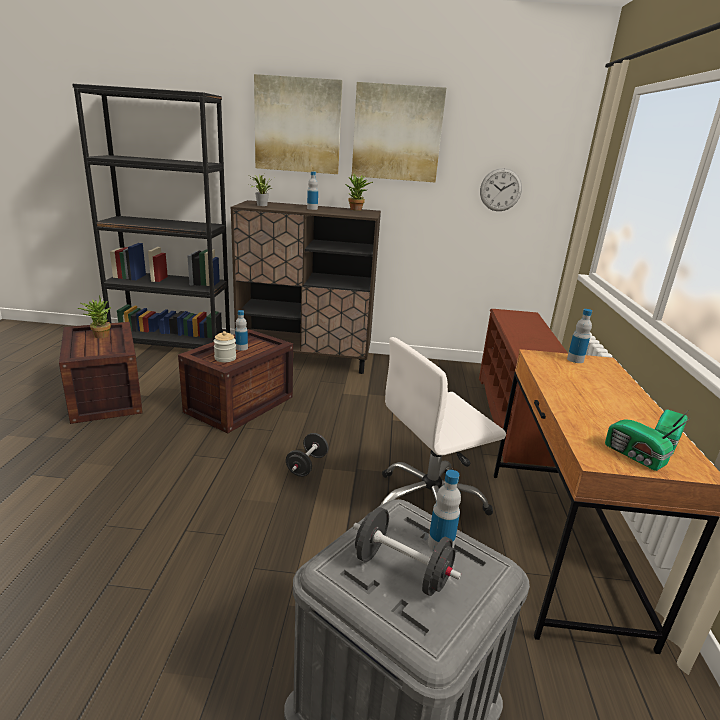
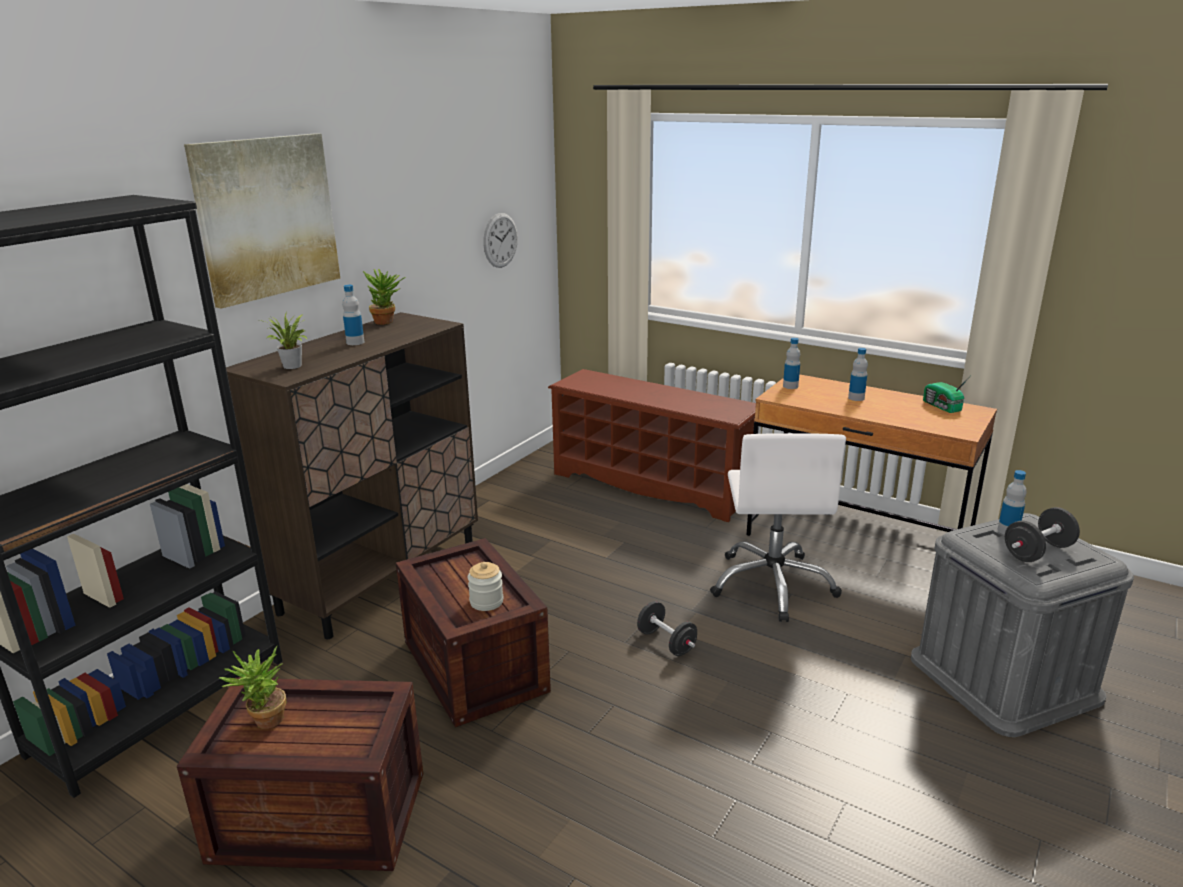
camera: 60 degrees left, 0 degrees up
(241, 348) = (459, 582): bottle -> bottle (856, 398)
(397, 133) = (393, 197): picture -> none
(635, 456) = (960, 421): radio -> none

